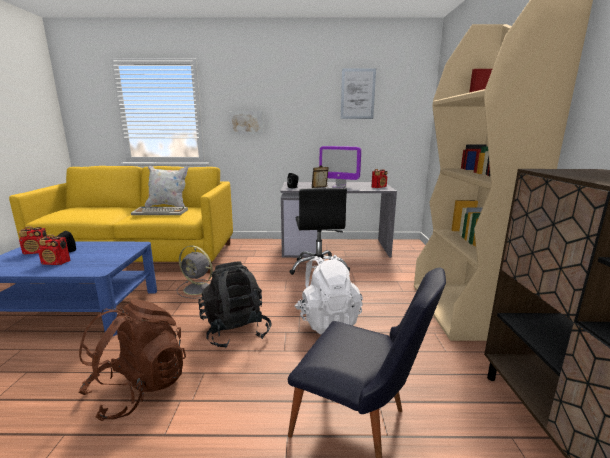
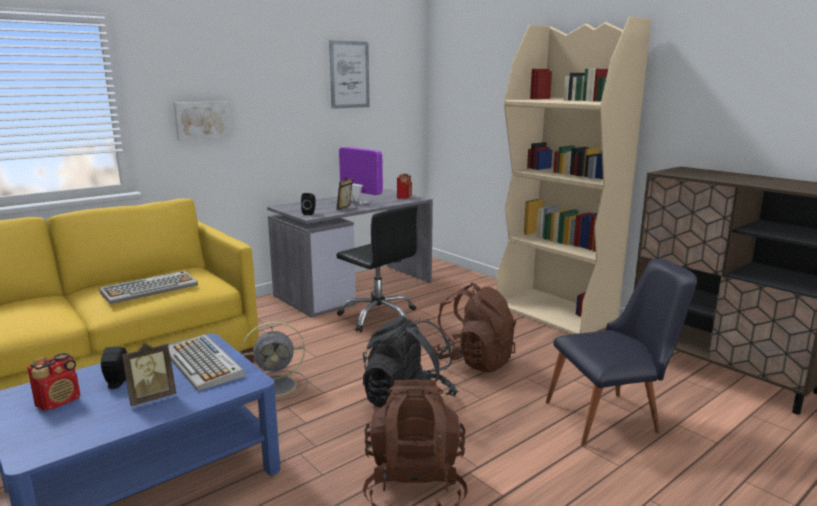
camera: 40 degrees left, 0 degrees up
(56, 263) = (152, 397): radio -> picture frame
(109, 255) = (204, 363): none -> keyboard
(168, 206) = (127, 279): white pillow -> none
(327, 321) = (474, 361): white backpack -> brown backpack
(339, 186) = (359, 203): monitor -> monitor turned 120 degrees counterclockwise

